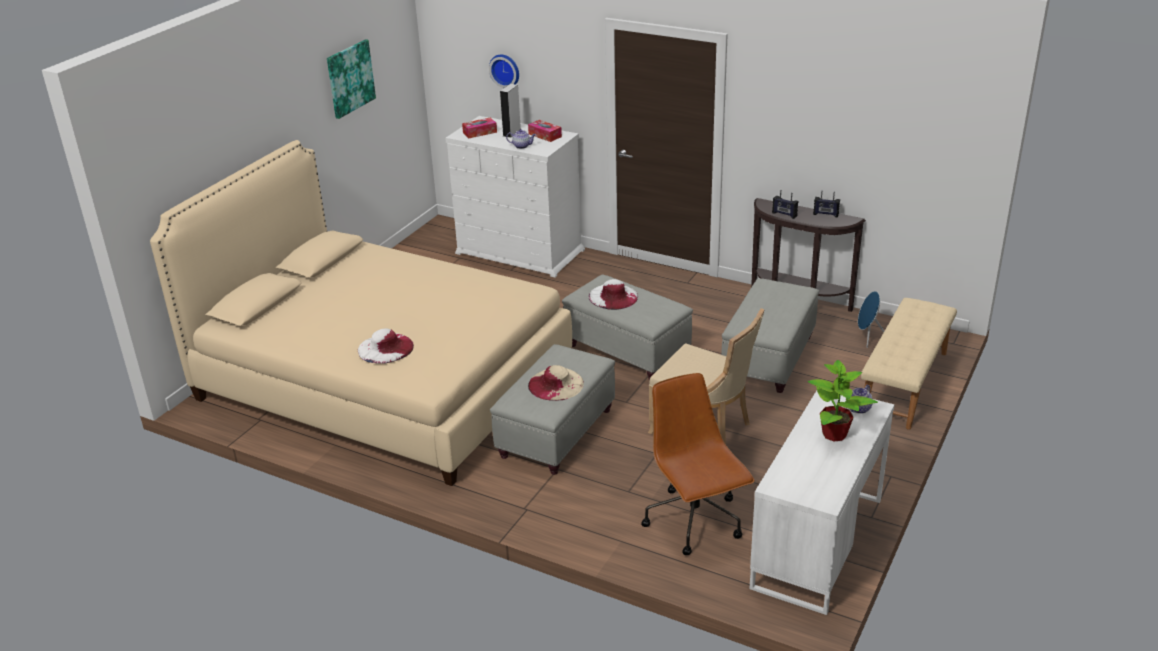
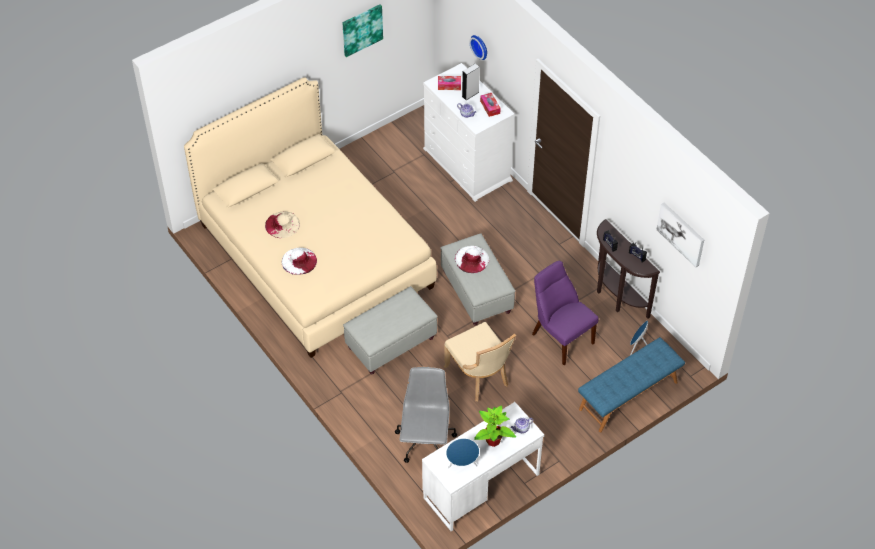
camera: 25 degrees right, 20 degrees up
(556, 384) = (389, 322): beige hat -> beige hat (282, 224)
(695, 522) = (425, 442): brown office chair -> grey office chair
(769, 358) = (560, 337): grey ottoman -> purple chair
(819, 475) = (462, 464): none -> blue speaker
(898, 129) = (681, 233): none -> picture
(905, 384) = (628, 396): beige bench -> blue bench

